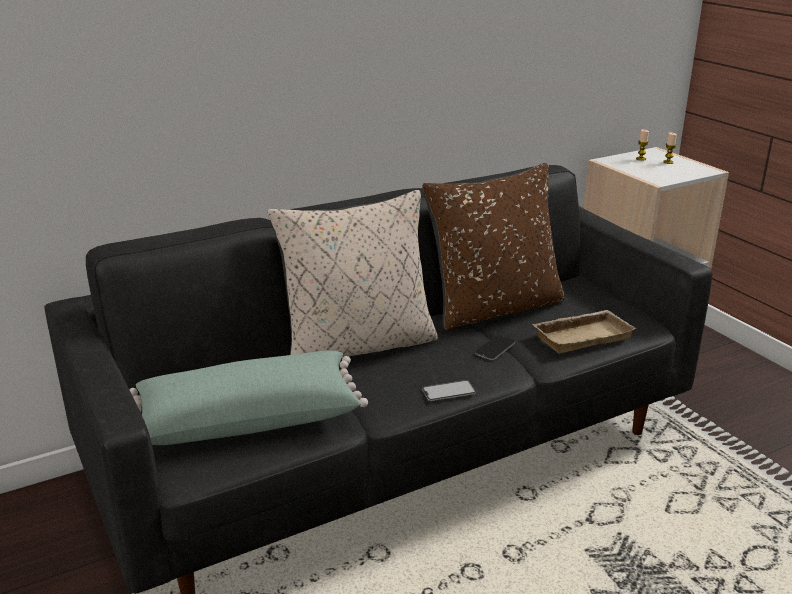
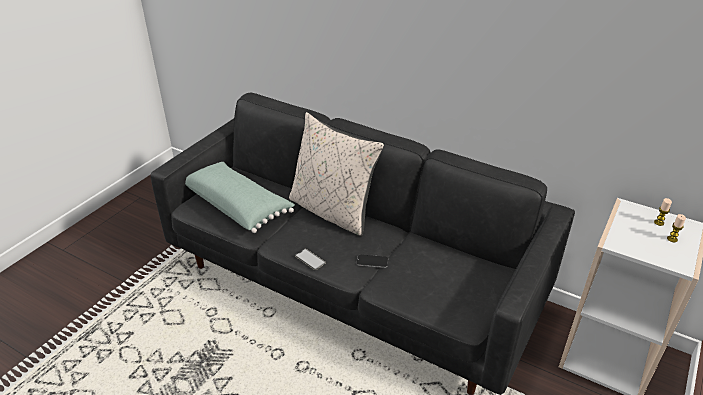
camera: 60 degrees right, 10 degrees up
(495, 308) = (425, 245): brown pillow -> none
(582, 336) = (423, 294): beige tray -> none

